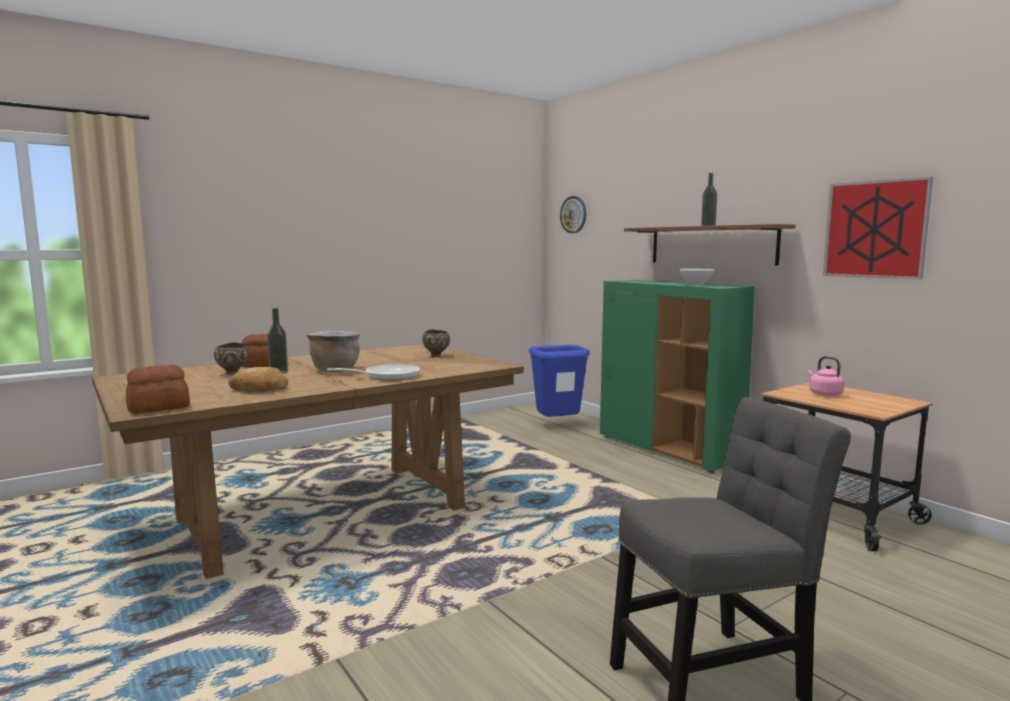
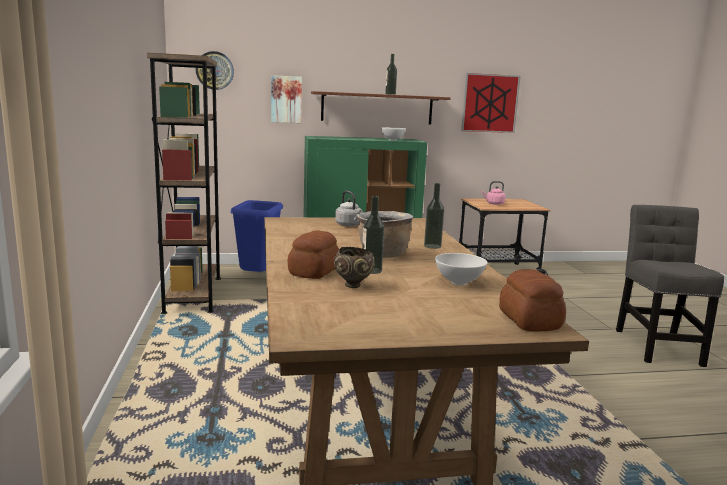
camera: 65 degrees left, 5 degrees up
(259, 389) = (459, 283): bread -> white bowl
(387, 376) = (432, 246): frying pan -> bottle
(436, 356) = (349, 225): brown bowl -> grey kettle
(486, 420) = (193, 294): none -> brown bookcase
(624, 239) = (286, 99): none -> picture

